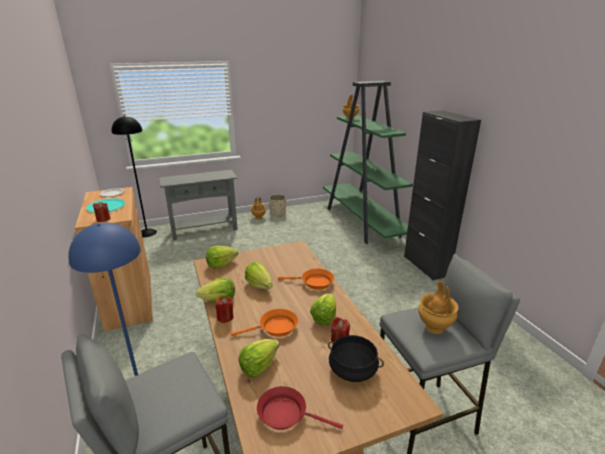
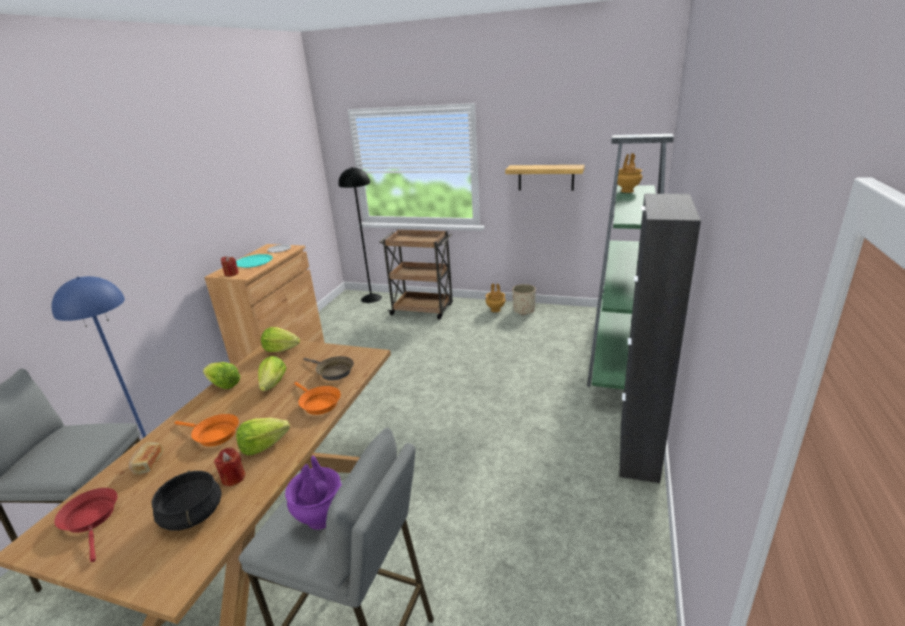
camera: 40 degrees right, 0 degrees up
(204, 230) = (423, 310): grey console table -> brown cart
(225, 317) = (201, 404): red candle -> none
(259, 366) = (147, 464): lettuce -> bread
(283, 115) = (546, 177): none -> shelf
(289, 263) = (333, 372): none -> brown frying pan
(435, 328) = (321, 519): brown vase -> purple vase

